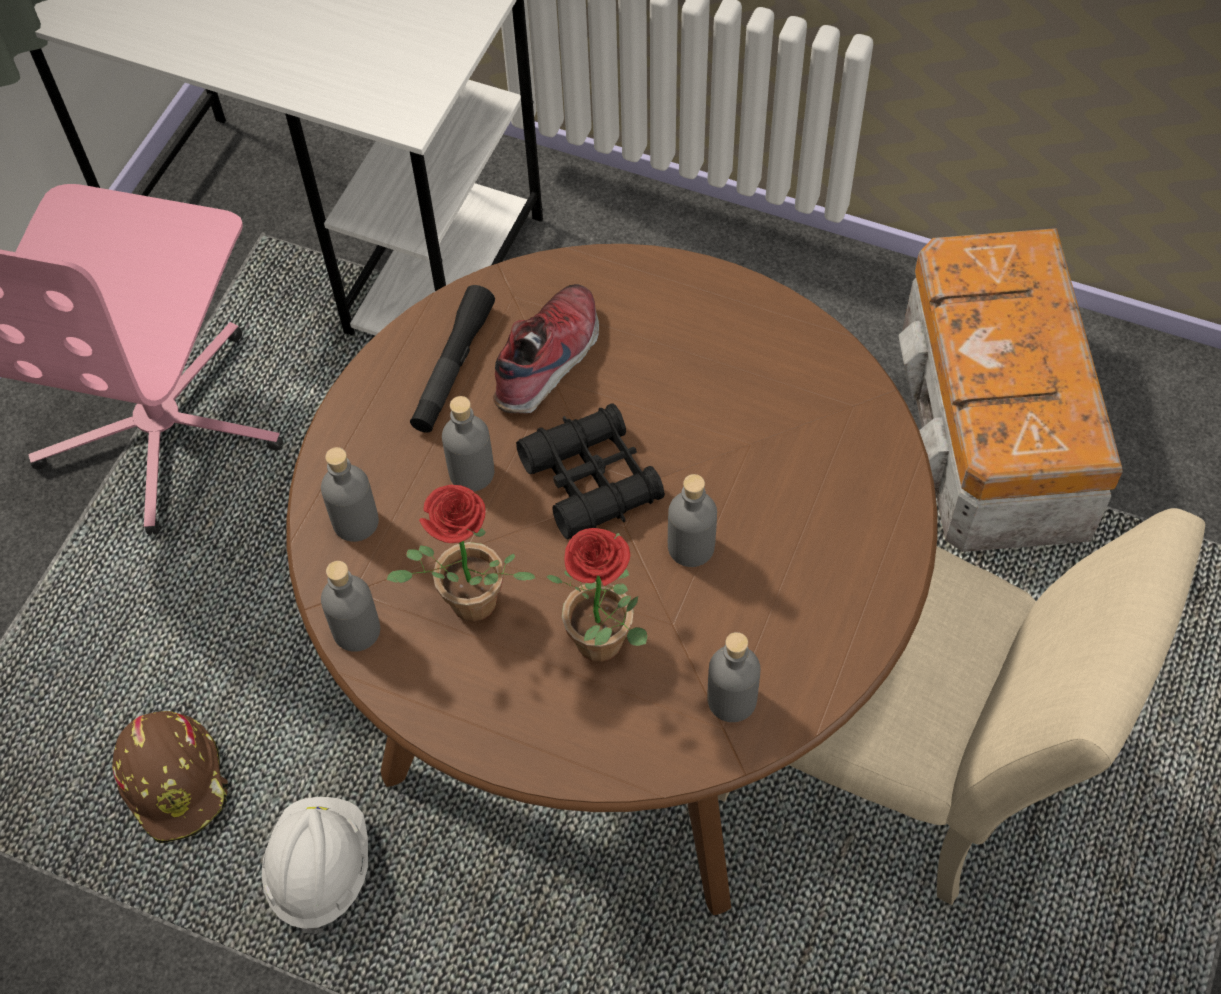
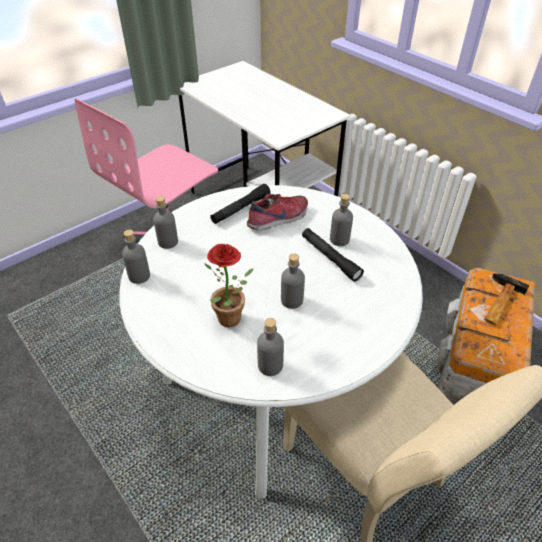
camera: 25 degrees right, 15 degrees down
(176, 780) = (96, 347): brown hard hat -> none
(320, 869) = (120, 401): white hard hat -> none
(466, 609) = (185, 286): potted plant -> none
(471, 472) = (222, 242): grey bottle -> grey bottle (339, 239)
(591, 479) = (267, 262): black binoculars -> none
(618, 687) = (270, 388): brown dining table -> white dining table
(708, 415) = (330, 258): none -> black flashlight
(1006, 311) = (498, 303): none -> hammer

